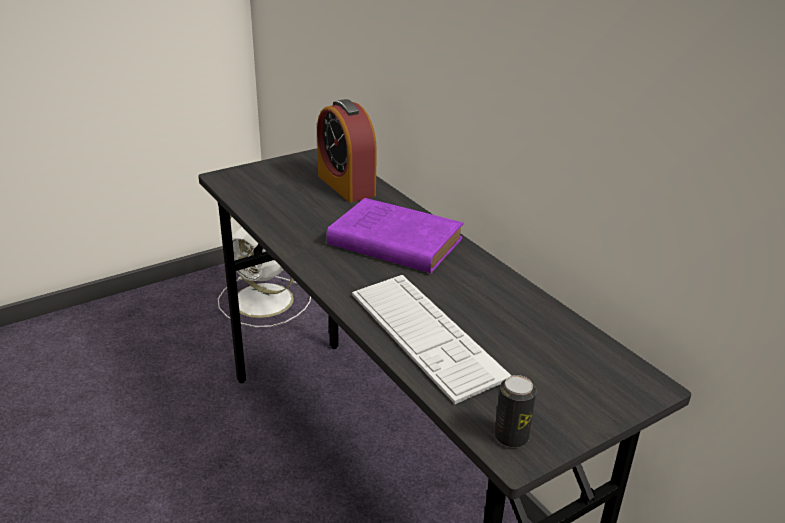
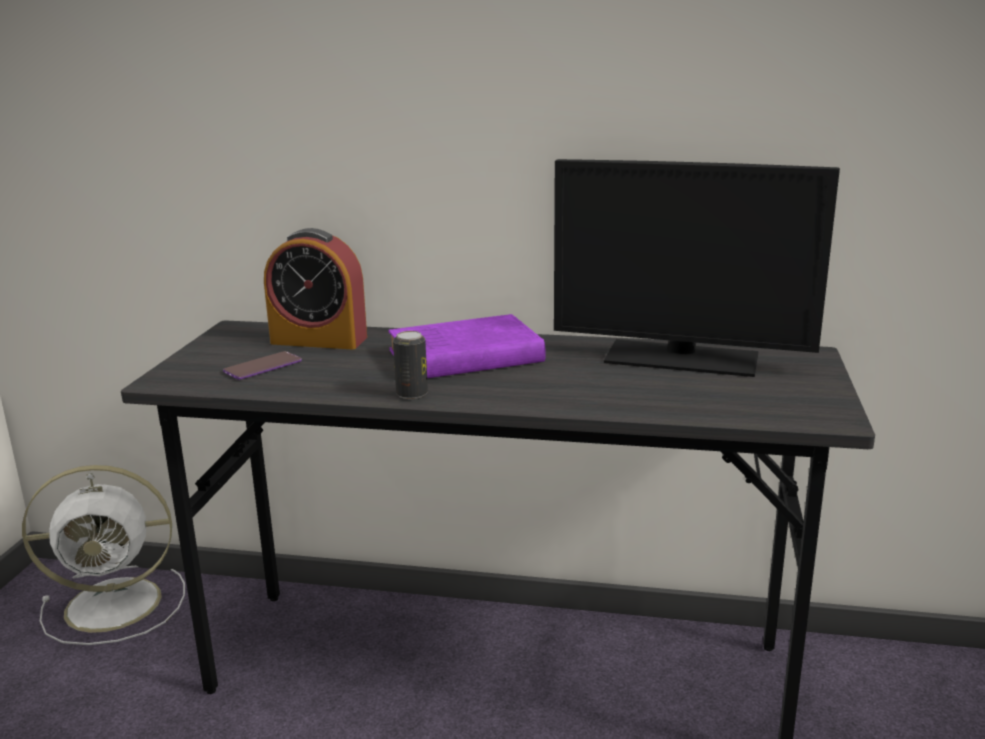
camera: 45 degrees left, 10 degrees down
(282, 191) = (263, 367): none -> phone
(425, 335) = (632, 395): keyboard -> none
(511, 437) = (812, 414): can -> can (412, 394)
(531, 326) = (681, 358): none -> monitor

